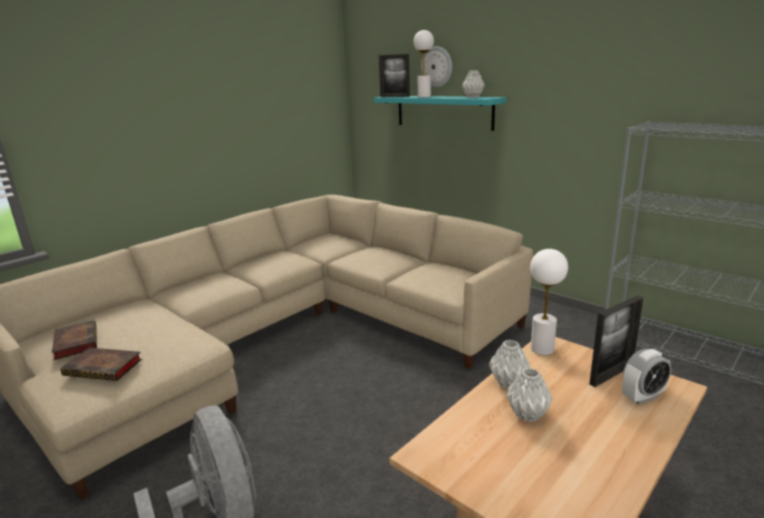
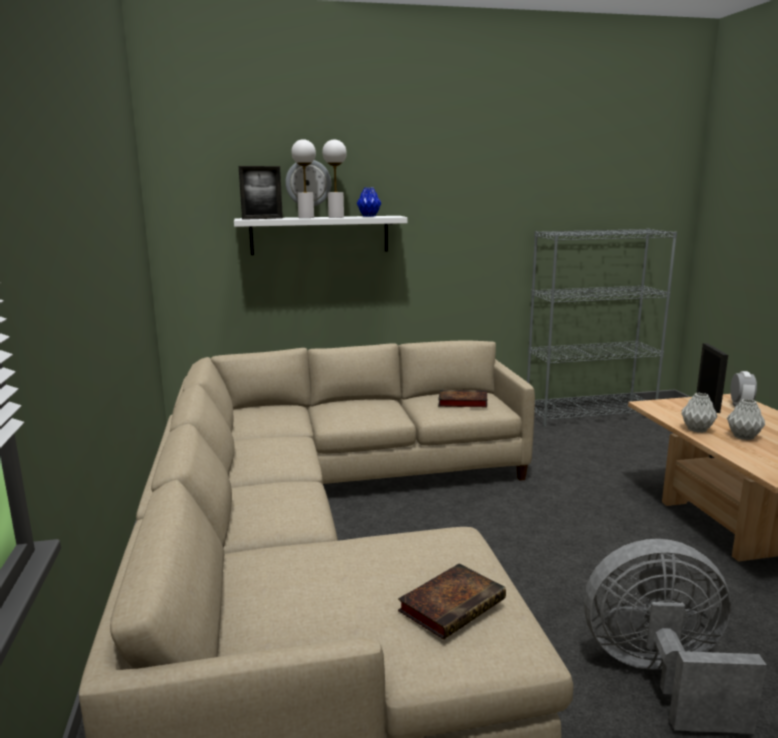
camera: 55 degrees left, 5 degrees down
(75, 342) = (333, 620): book -> book (461, 402)
(443, 112) = (320, 235): turquoise shelf -> white shelf
(472, 97) = (368, 216): grey vase -> blue vase
(542, 349) = (655, 408): white table lamp -> white table lamp (336, 217)

